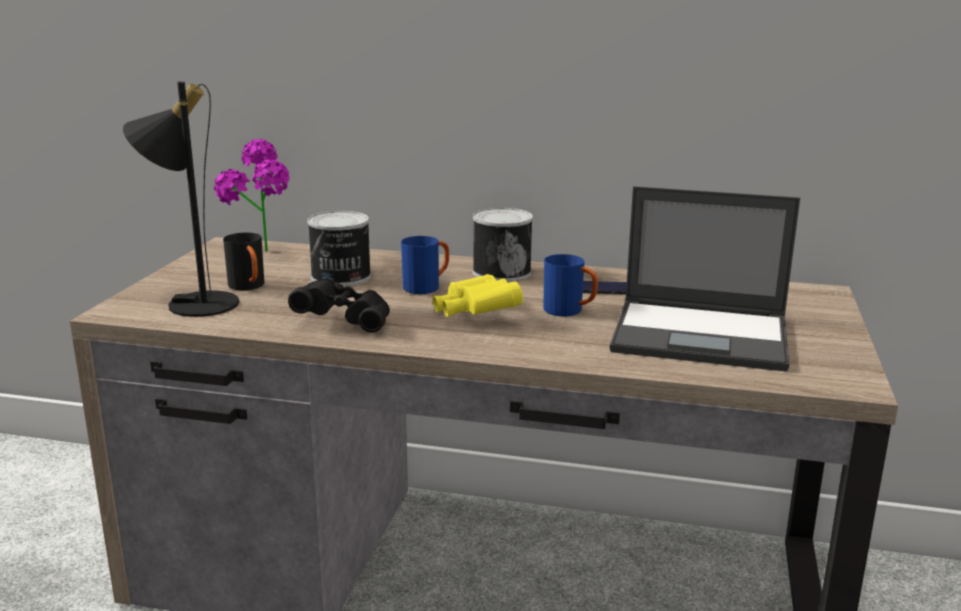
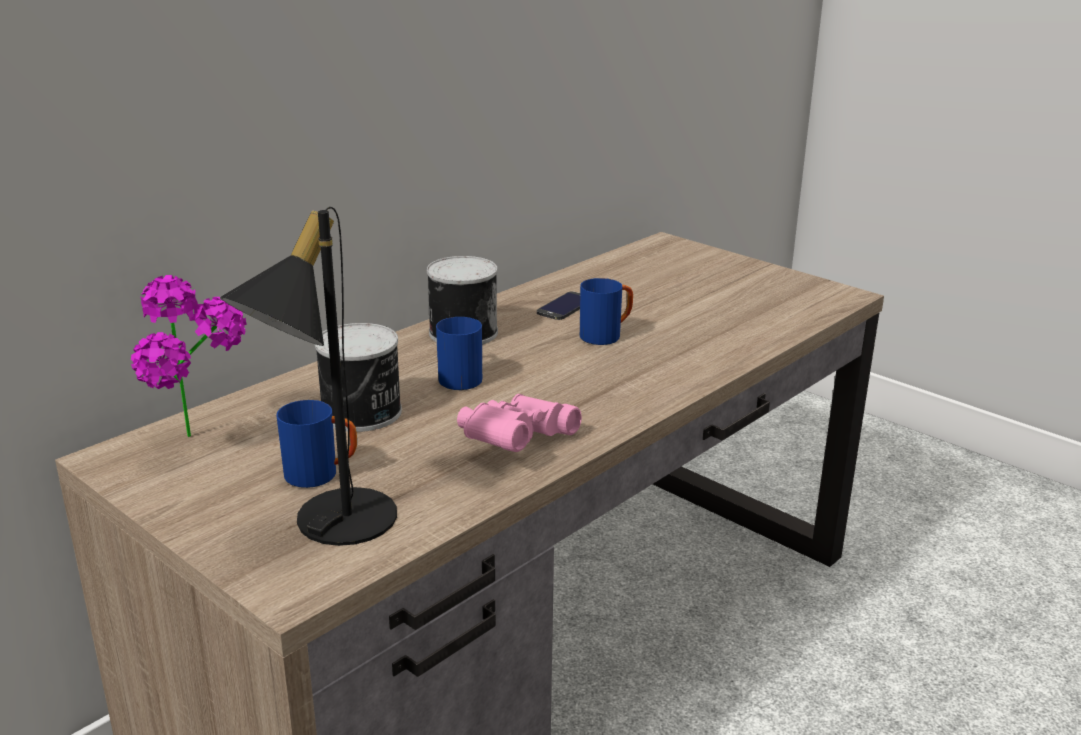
camera: 60 degrees left, 5 degrees up
(249, 287) = (321, 475): black mug -> blue mug
(345, 322) = (514, 442): black binoculars -> pink binoculars
(475, 315) = (568, 375): yellow binoculars -> none
(702, 336) = (713, 307): laptop -> none

